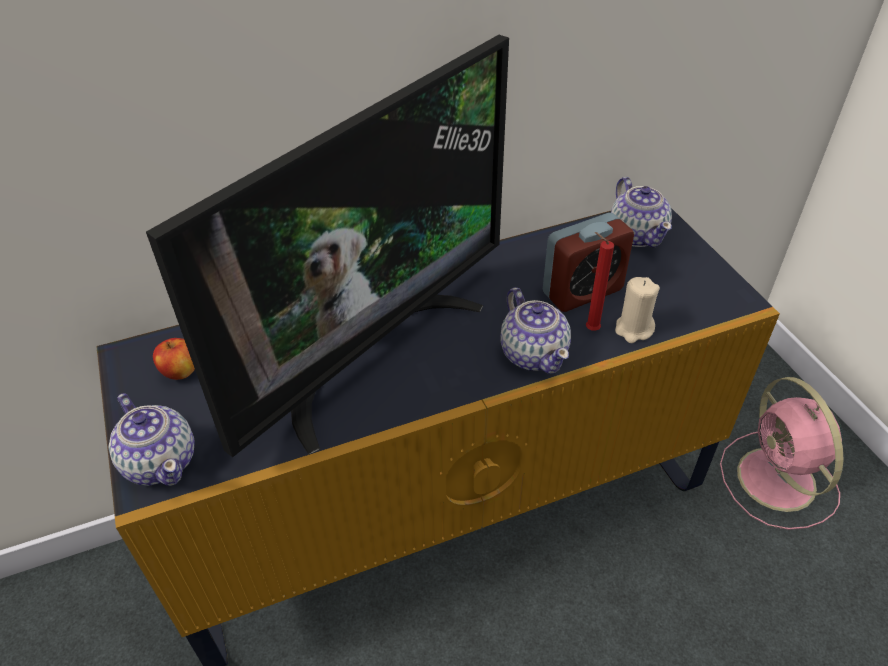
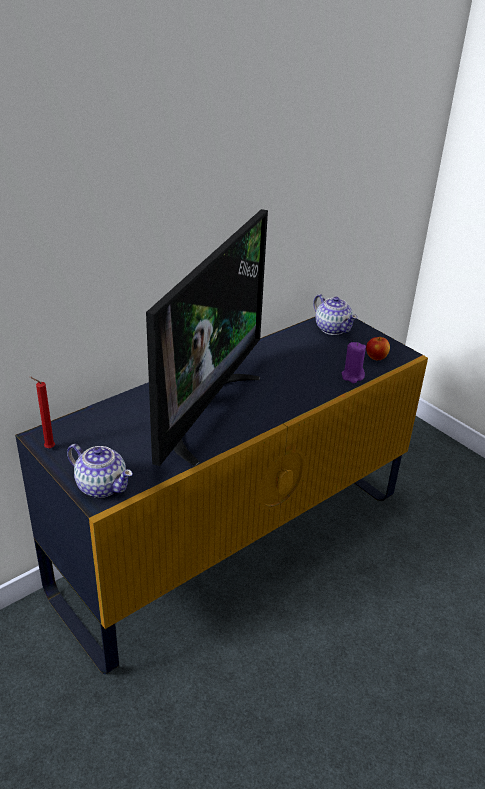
camera: 20 degrees left, 10 degrees down
(181, 372) = (85, 439): apple -> apple (376, 357)
(534, 353) = (301, 396): teapot -> none
(582, 291) = (314, 361): alarm clock -> none
(589, 329) = (328, 380): red candle -> red candle (48, 448)
(633, 329) = (352, 376): beige candle -> purple candle
(778, 482) = (437, 485): pink fan -> none

